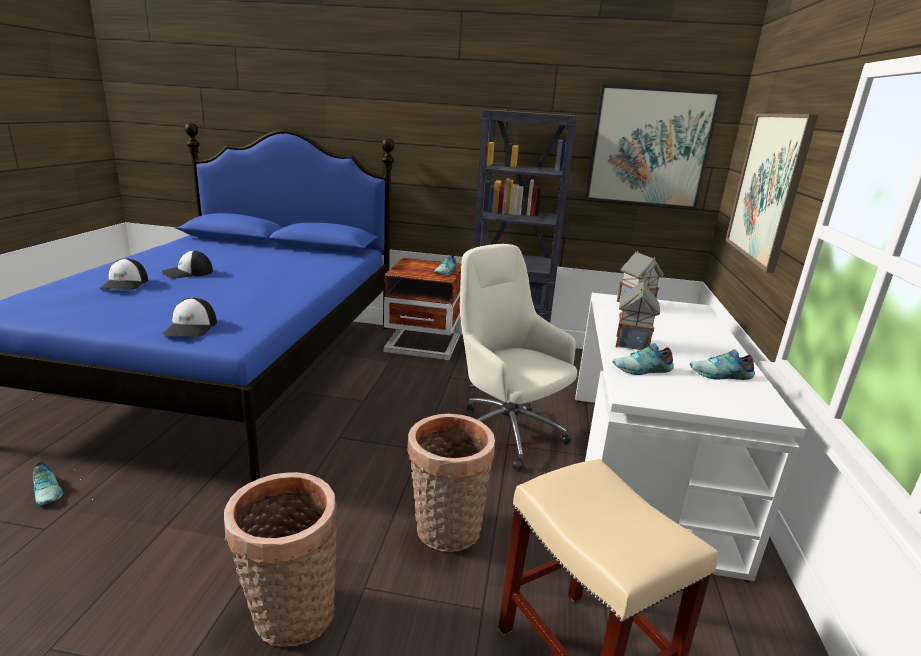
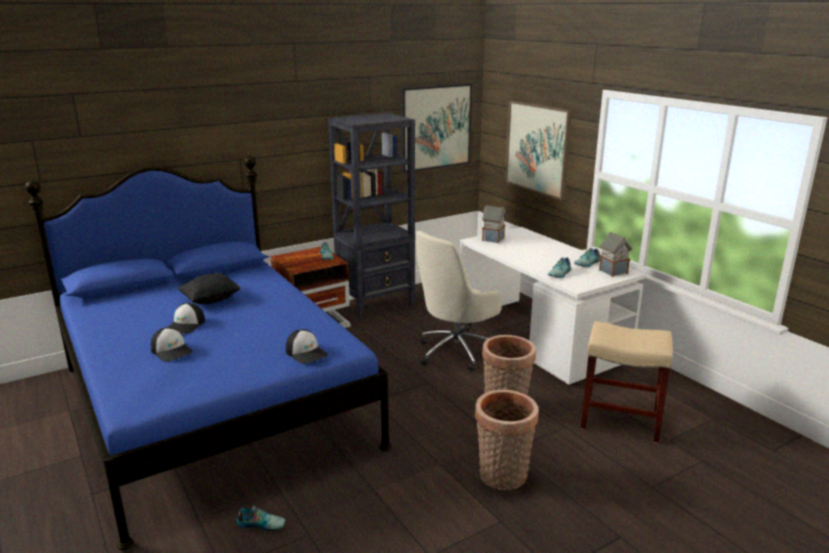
camera: 40 degrees left, 0 degrees up
(256, 265) = (211, 300): none -> black pillow
(506, 434) = (455, 352): beige office chair -> beige office chair turned 45 degrees counterclockwise
(631, 343) = (533, 262): toy house -> toy house (612, 271)

